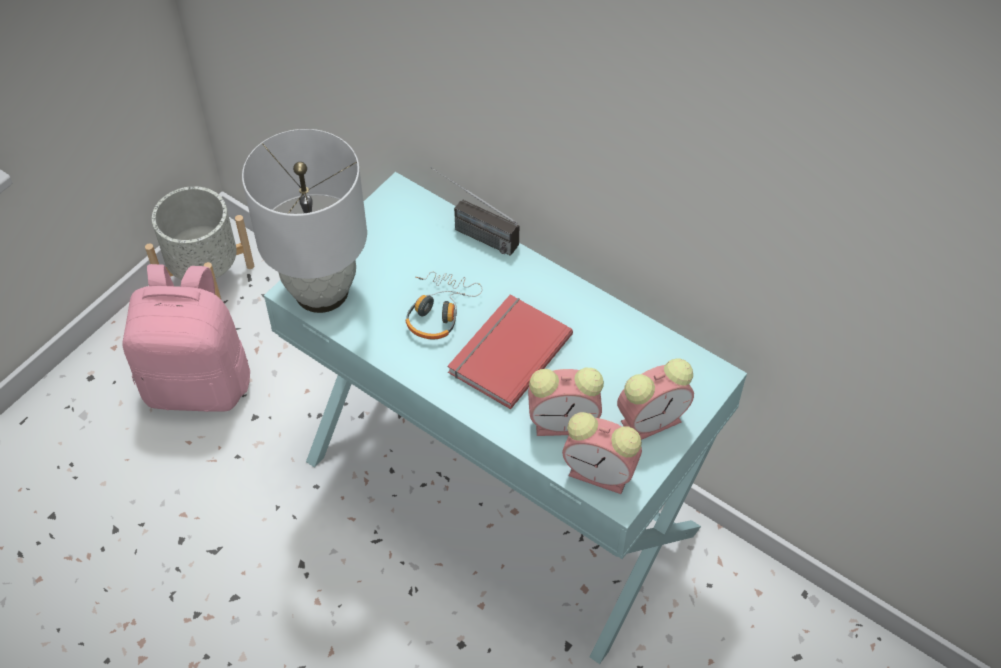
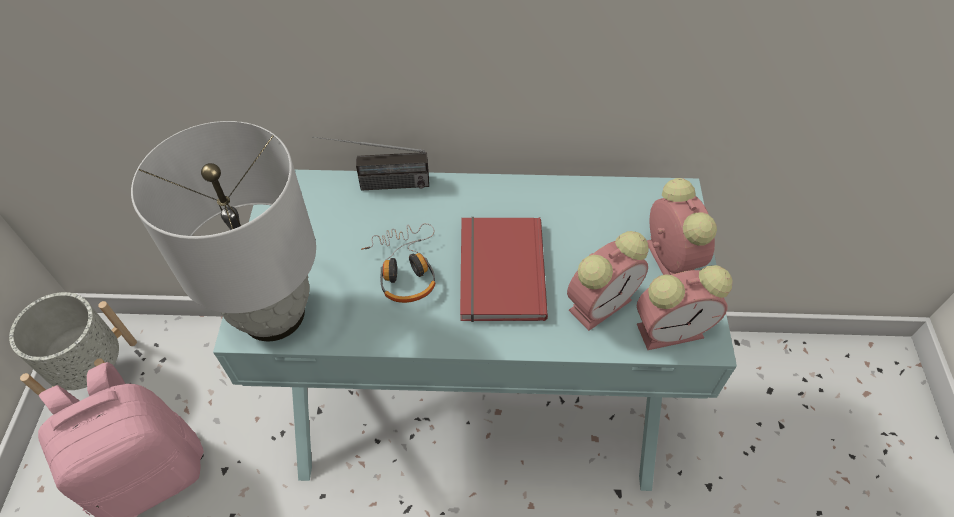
camera: 35 degrees left, 0 degrees up
(653, 420) = (668, 257): alarm clock -> alarm clock turned 45 degrees counterclockwise

